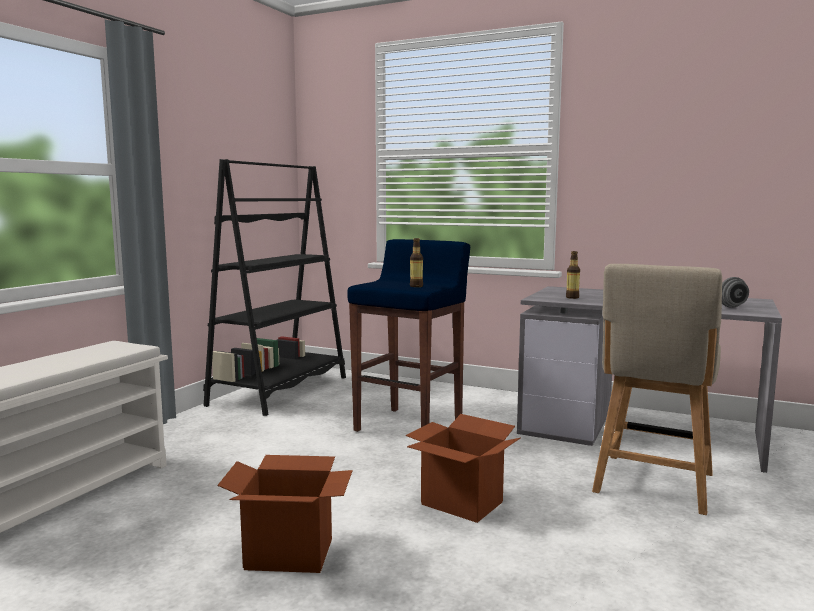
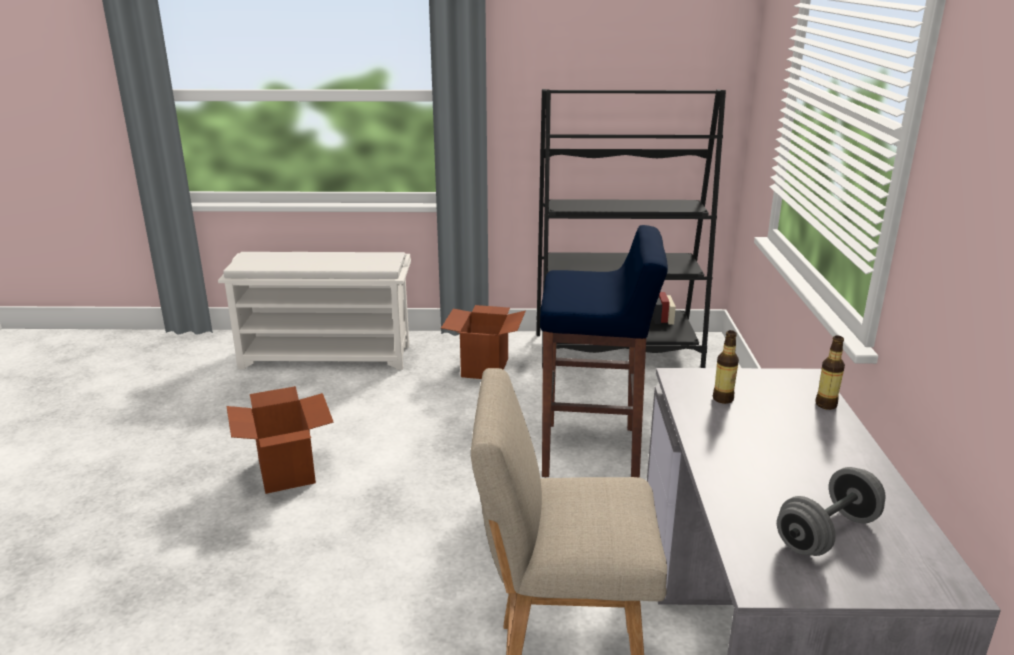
camera: 65 degrees right, 15 degrees up
(416, 286) = (574, 297): bottle -> bottle (826, 405)
(461, 503) = (419, 533): cardboard box -> cardboard box (484, 367)

